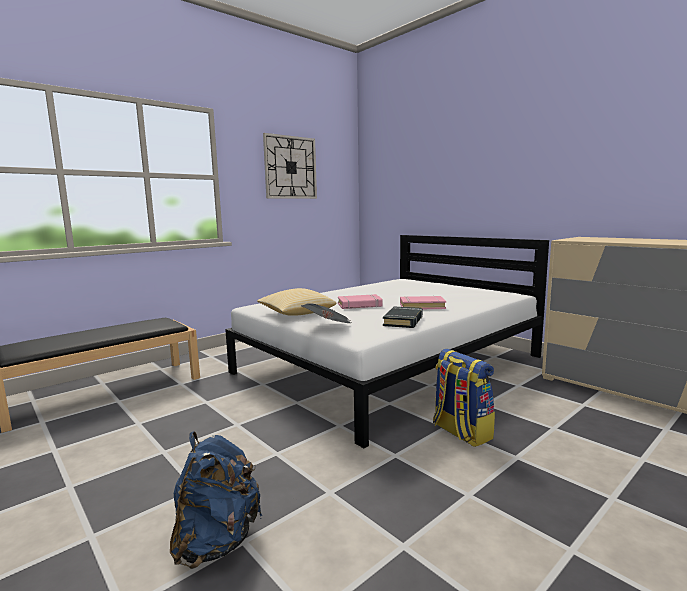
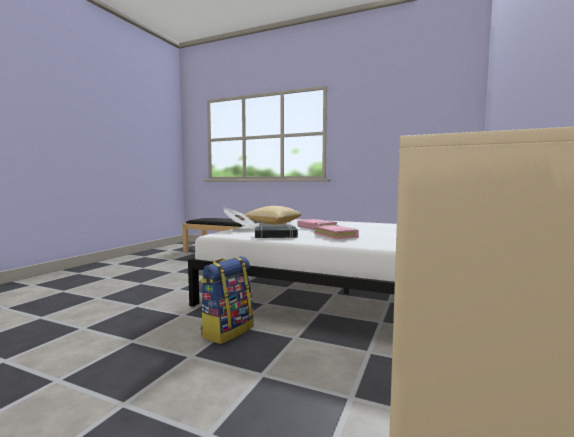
camera: 65 degrees right, 5 degrees down
(217, 541) = (99, 294): blue backpack -> none
(290, 167) = (391, 118): wall clock -> none

